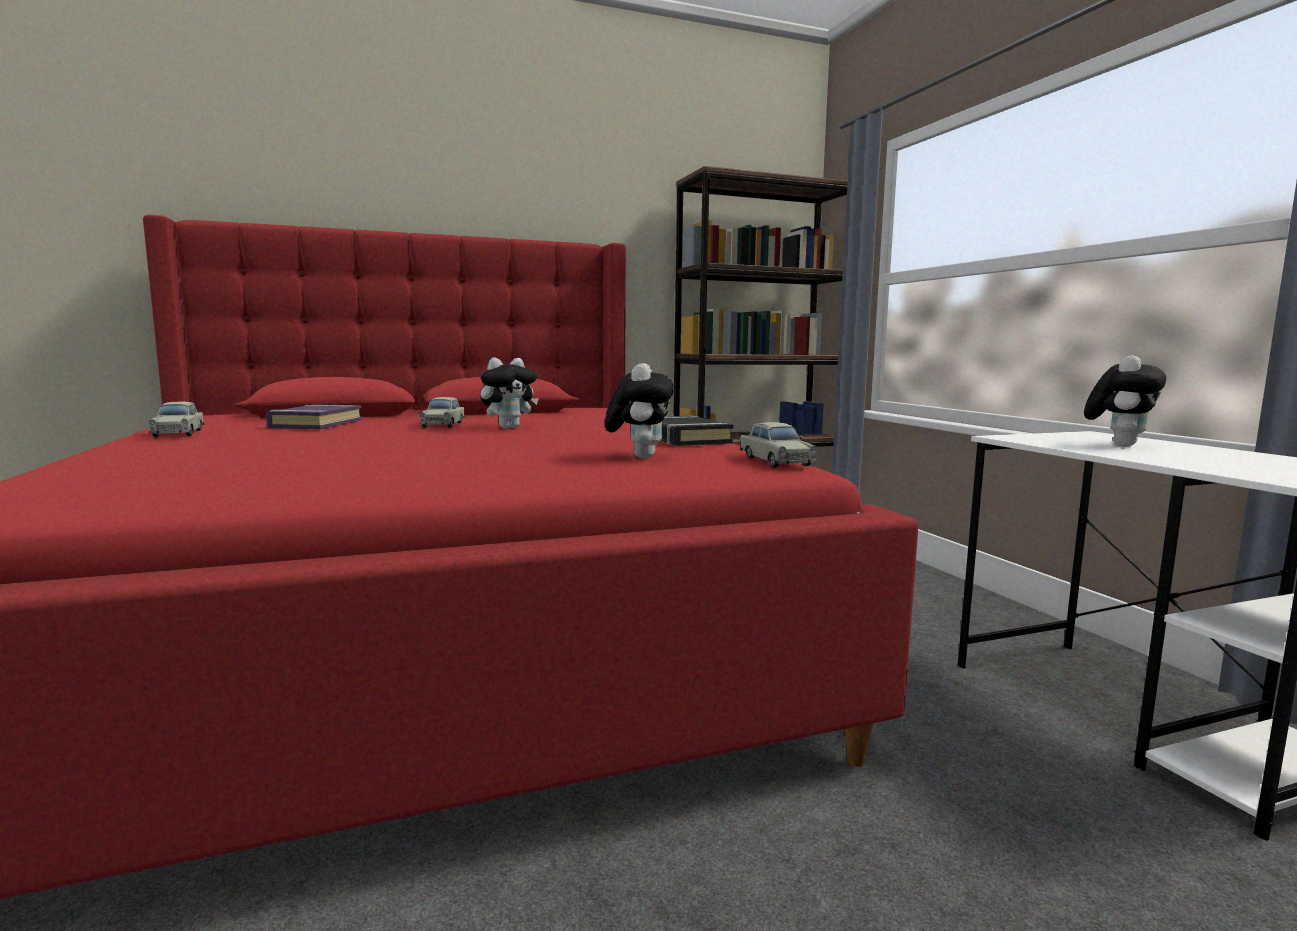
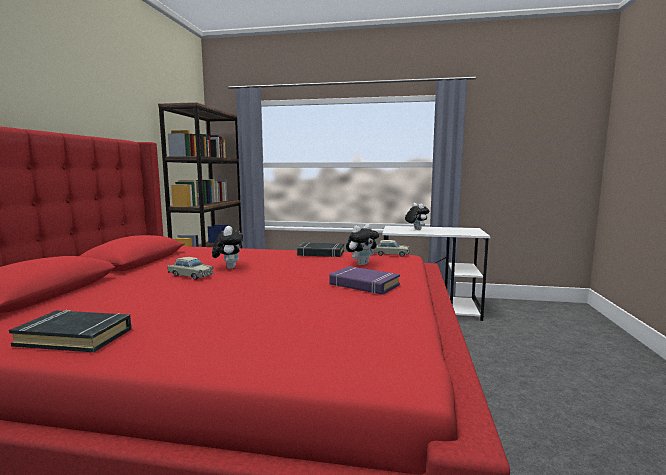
camera: 60 degrees left, 0 degrees up
(179, 433) = (75, 337): beige toy car -> black book
(316, 424) = (112, 299): purple book -> purple book (364, 285)
(639, 457) = (362, 264): plush toy -> plush toy turned 105 degrees clockwise

